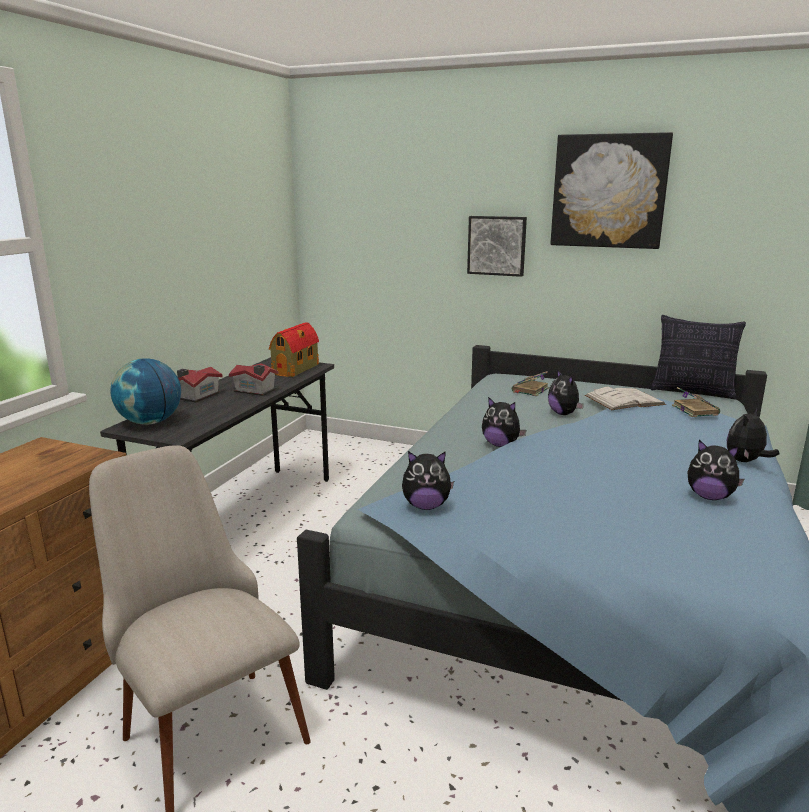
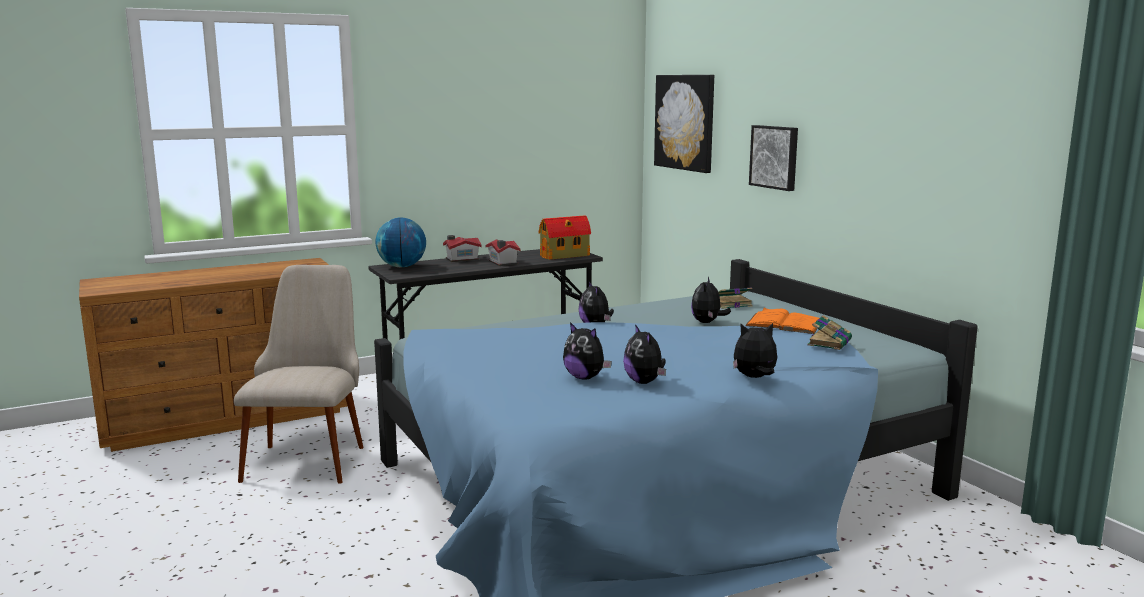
camera: 40 degrees right, 5 degrees down
(426, 506) = (448, 337): plush toy -> plush toy (585, 377)
(609, 191) = (863, 102): picture -> picture (685, 122)
(624, 400) = (783, 323): white book -> orange book
(692, 391) = (901, 337): pillow -> none

